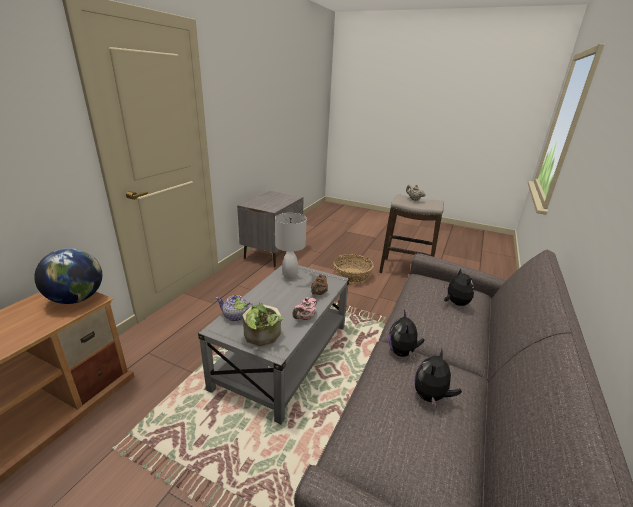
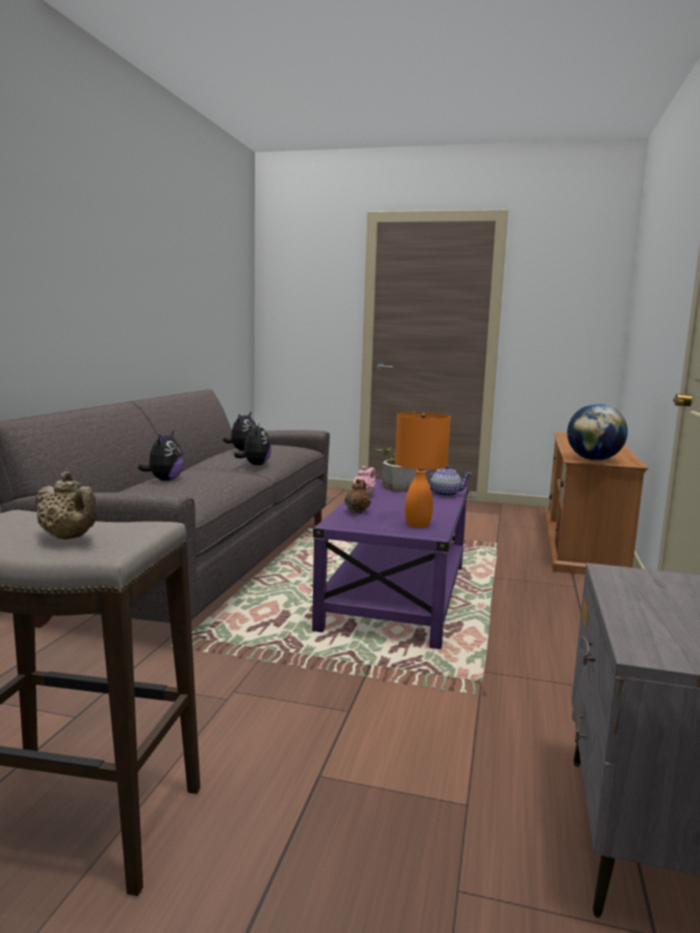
camera: 170 degrees right, 15 degrees down
(283, 355) = (396, 596): grey coffee table -> purple coffee table
(290, 276) = (418, 524): white table lamp -> orange table lamp
(352, 275) = (301, 763): basket -> none
(455, 303) = (164, 480): plush toy -> plush toy turned 150 degrees counterclockwise

